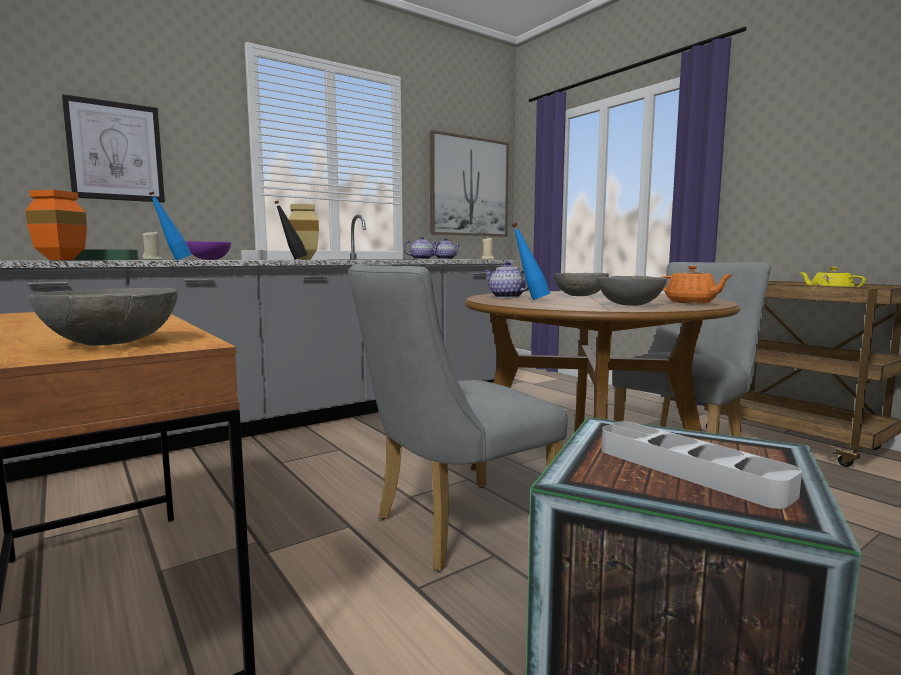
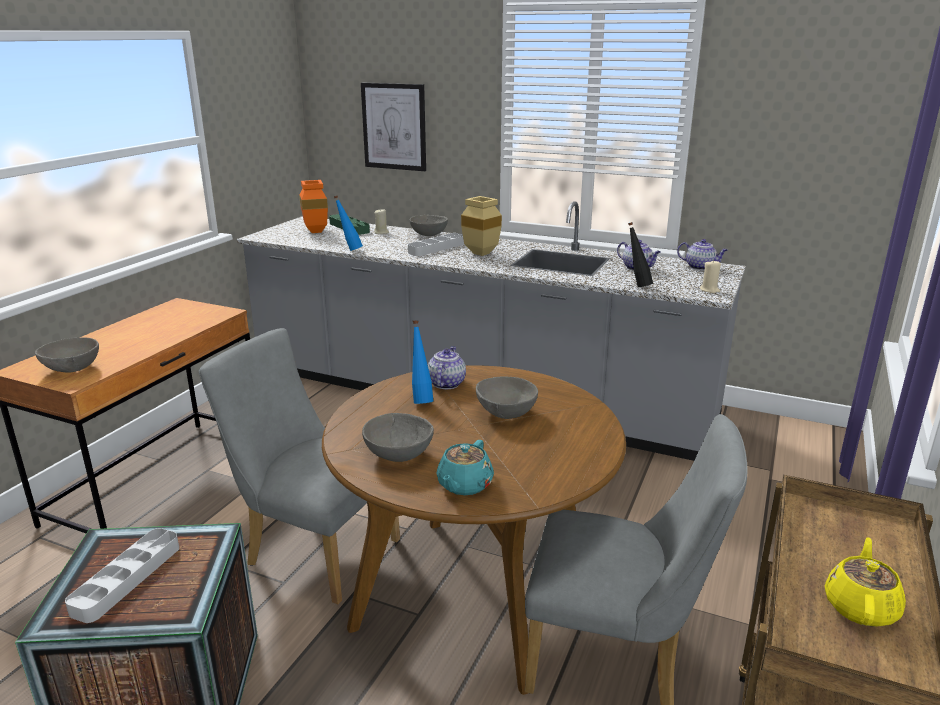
camera: 60 degrees right, 15 degrees up
(209, 259) = (428, 235): purple bowl -> grey bowl
(292, 259) = (443, 259): black bottle -> black bottle (637, 285)
(469, 187) = (818, 151): picture -> none
(691, 302) = (464, 485): orange teapot -> turquoise teapot

